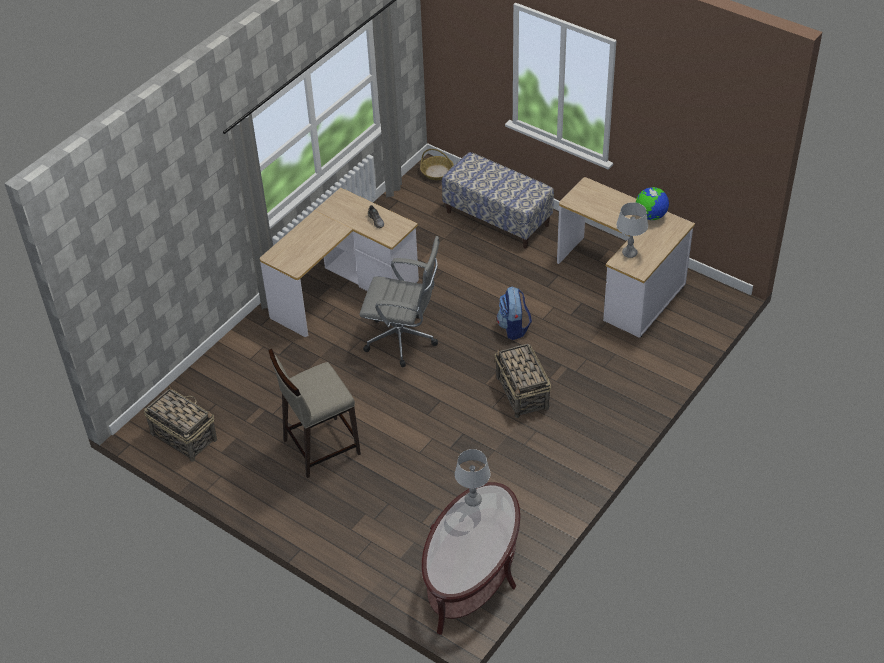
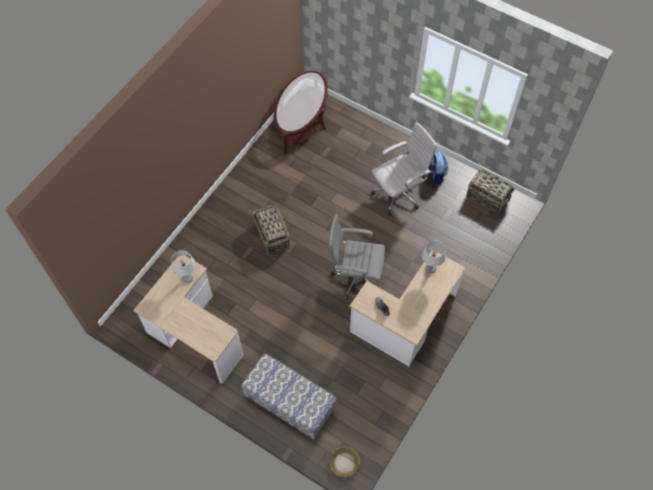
camera: 175 degrees right, 15 degrees up
(320, 447) = (399, 193): beige stool -> white office chair
(472, 500) = (300, 121): grey table lamp -> grey table lamp (430, 269)
(514, 328) = (277, 290): backpack -> backpack (435, 175)
(650, 216) = (166, 317): globe -> none

